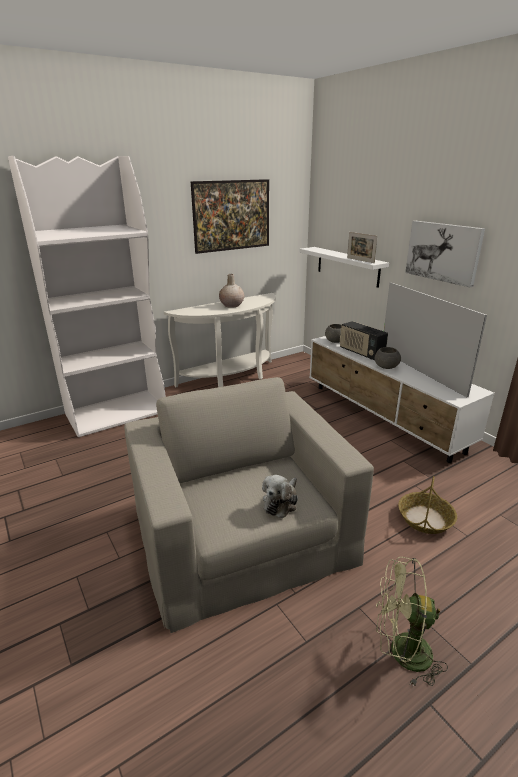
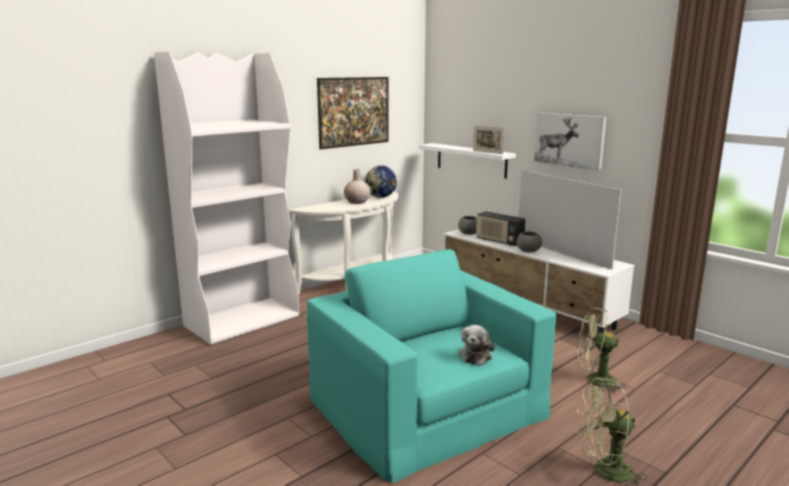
camera: 10 degrees left, 10 degrees down
(242, 534) = (426, 406): beige armchair -> turquoise armchair
(257, 300) = (381, 197): none -> globe
(425, 519) = (594, 380): basket -> green fan

